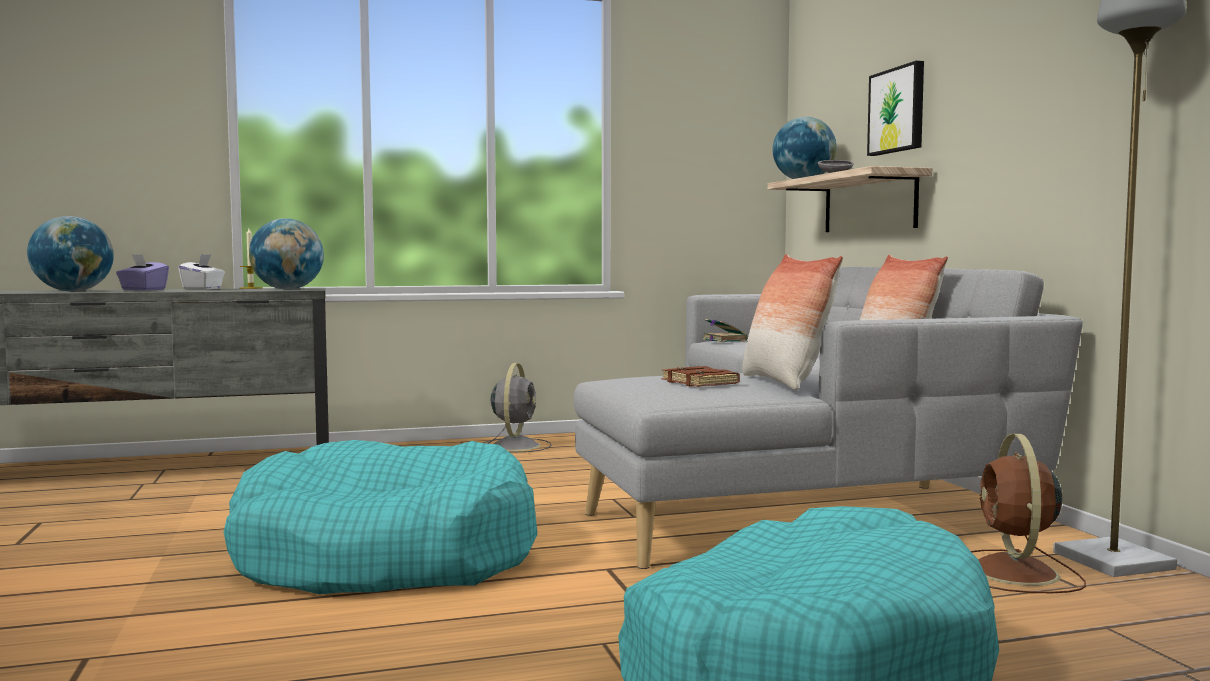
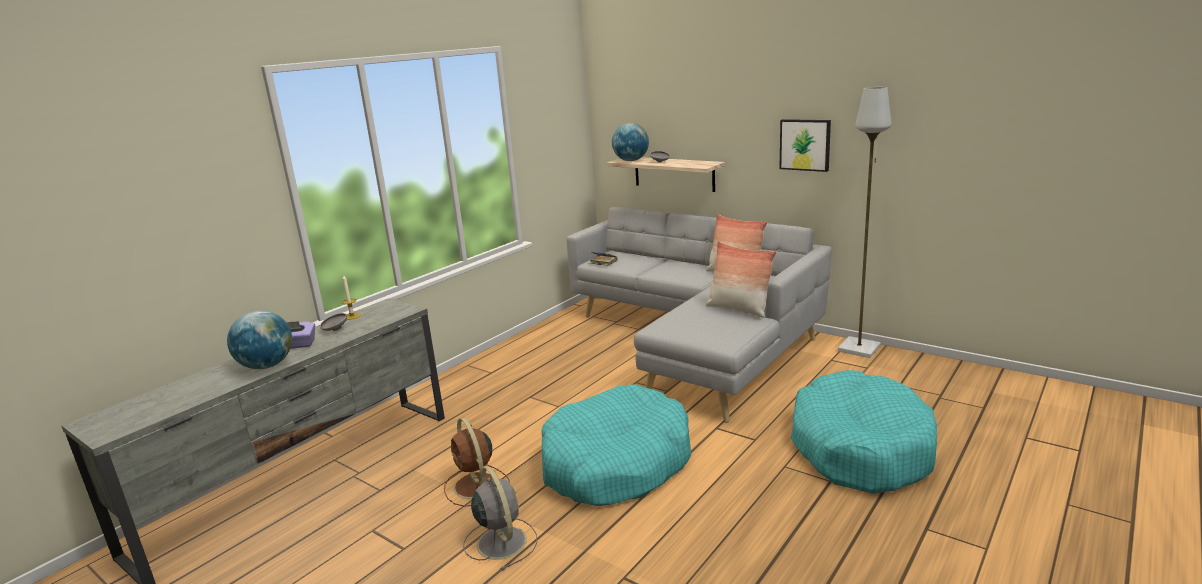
camera: 35 degrees left, 15 degrees up
(203, 289) = (334, 330): white tissue box -> grey bowl
(287, 289) = (396, 313): globe -> none
(516, 445) = (507, 358): grey fan -> grey fan (501, 541)
(701, 383) = (712, 322): brown book -> none
(898, 110) = (695, 126): picture -> picture (805, 144)
(1015, 573) = (843, 368): brown fan -> brown fan (476, 486)

